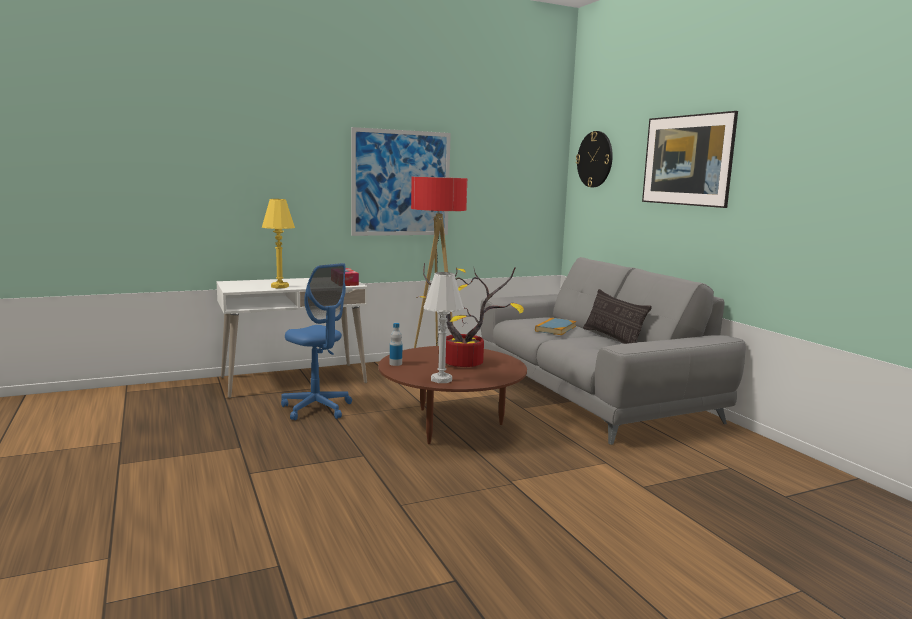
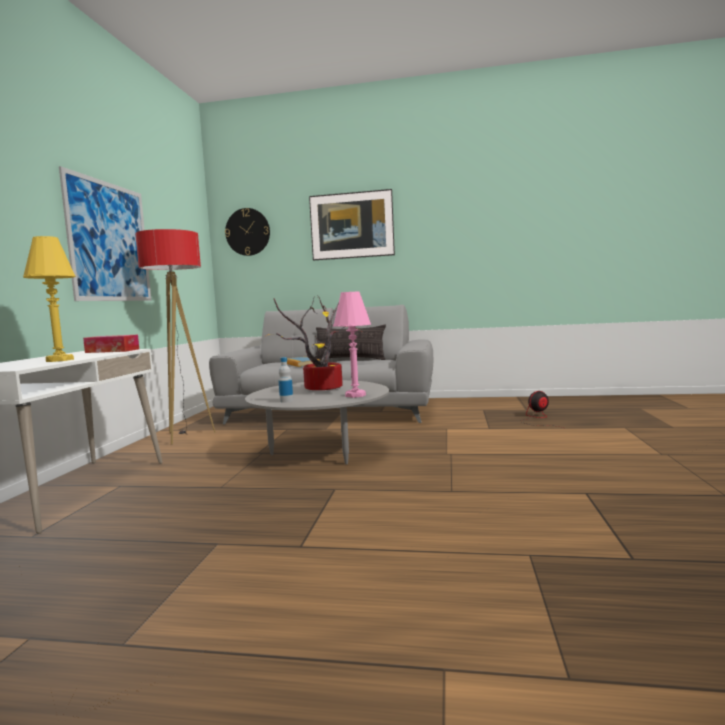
camera: 55 degrees left, 5 degrees down
(316, 408) = (183, 492): blue office chair -> none
(441, 380) = (355, 395): white table lamp -> pink table lamp
(450, 425) = (321, 452): brown coffee table -> grey coffee table
(744, 512) = (538, 418): none -> fan

